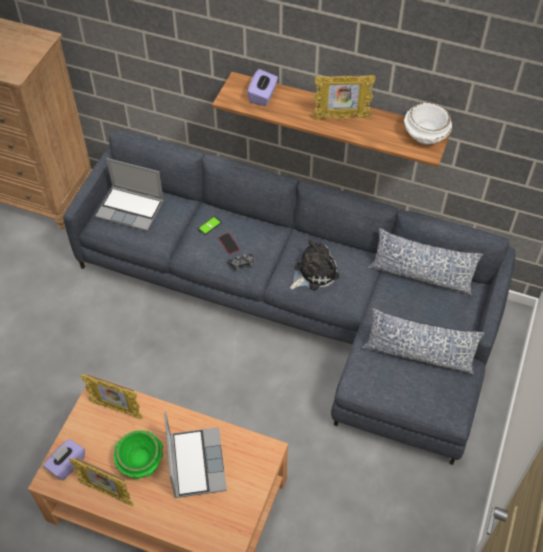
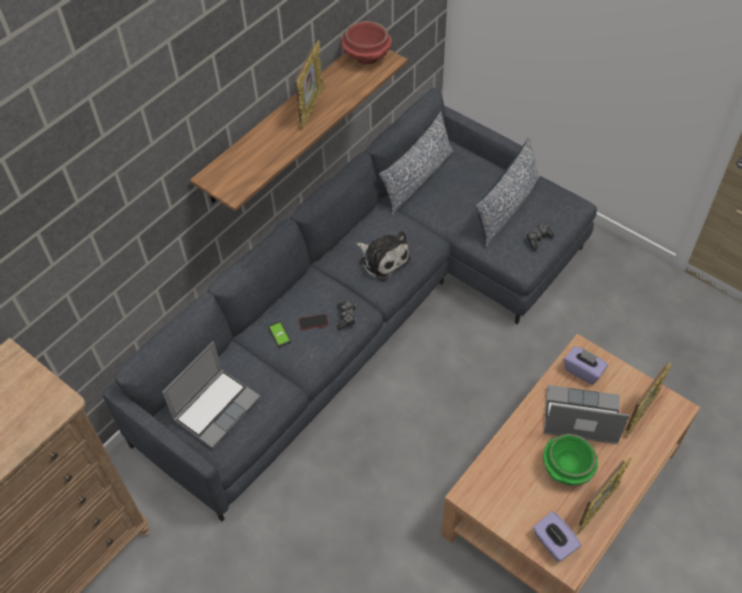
camera: 70 degrees left, 0 degrees up
(116, 409) = (497, 478): picture frame -> picture frame (640, 414)
(263, 96) = (246, 161): purple tissue box -> purple tissue box (583, 371)
(313, 273) = (382, 259): plush toy -> plush toy turned 150 degrees clockwise
(391, 389) = (538, 239): none -> game controller
(425, 135) = (366, 56): white bowl -> red bowl

